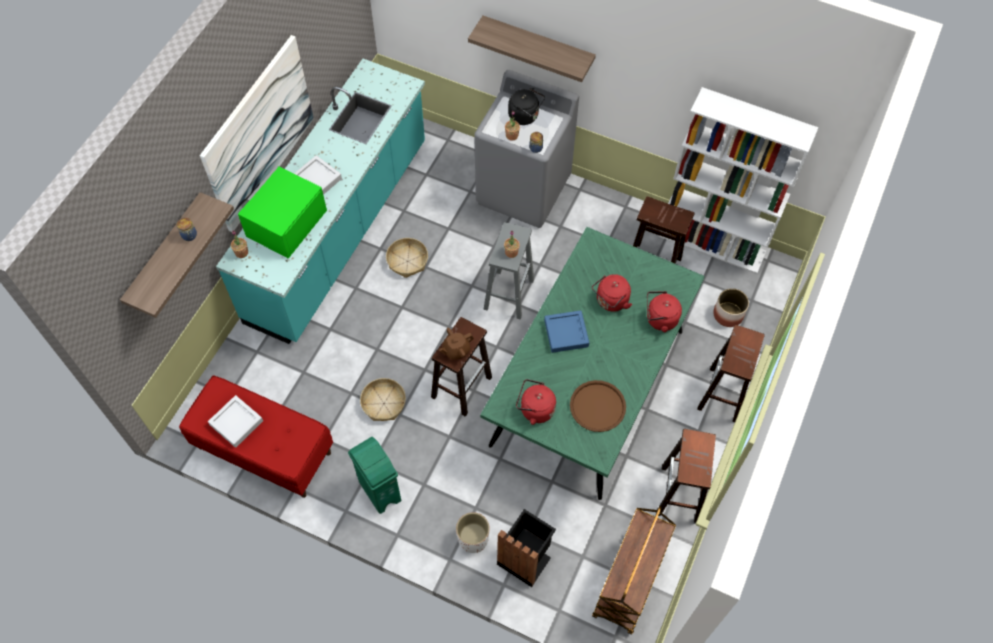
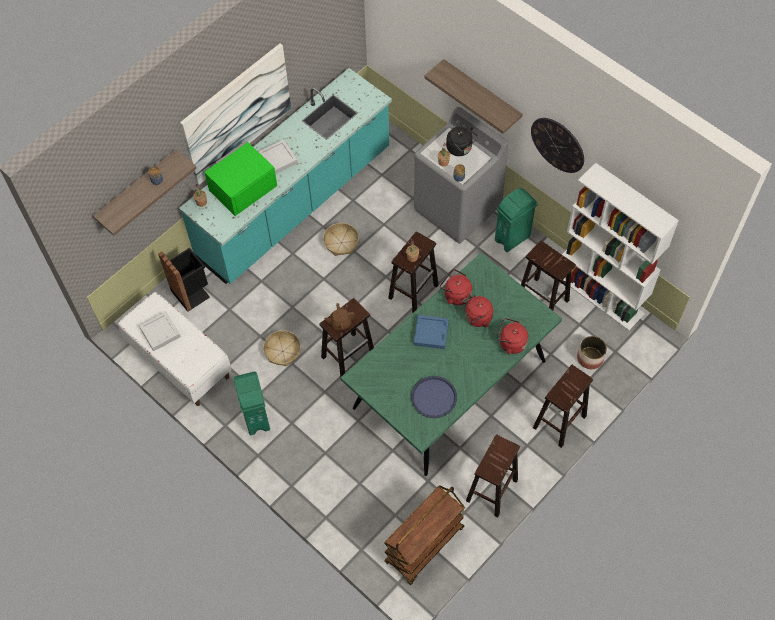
camera: 20 degrees right, 0 degrees up
(264, 450) = (179, 361): red bench -> white bench
(473, 538) = (315, 475): white planter -> none
(509, 293) = (413, 291): grey stool -> brown stool
(525, 558) = (349, 502): black trash can -> black trash can (191, 292)
(535, 409) = (384, 385): red kettle -> red kettle (455, 295)
(595, 207) = (512, 238): none -> green trash can
(597, 406) = (434, 397): brown tray -> blue tray
(645, 80) = (557, 145): none -> wall clock

